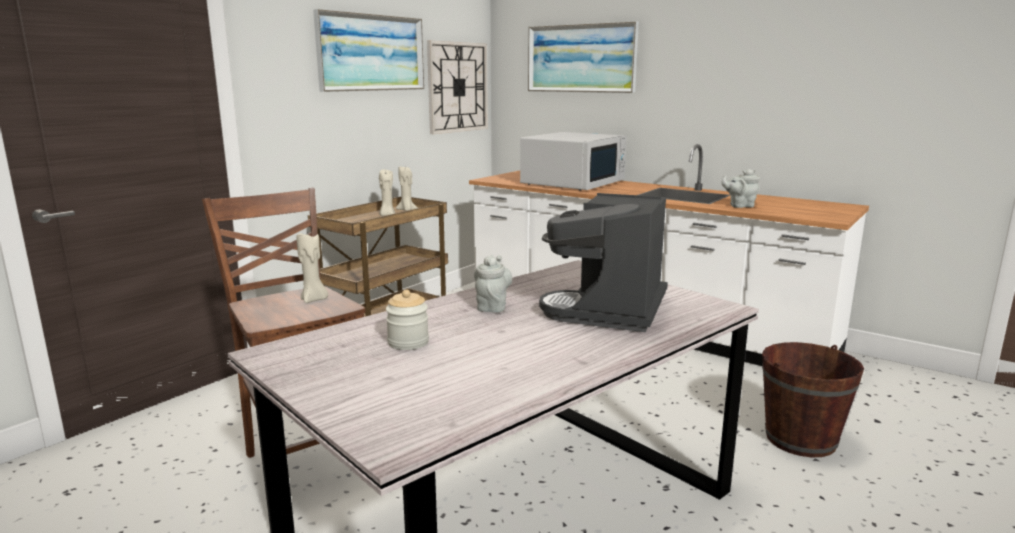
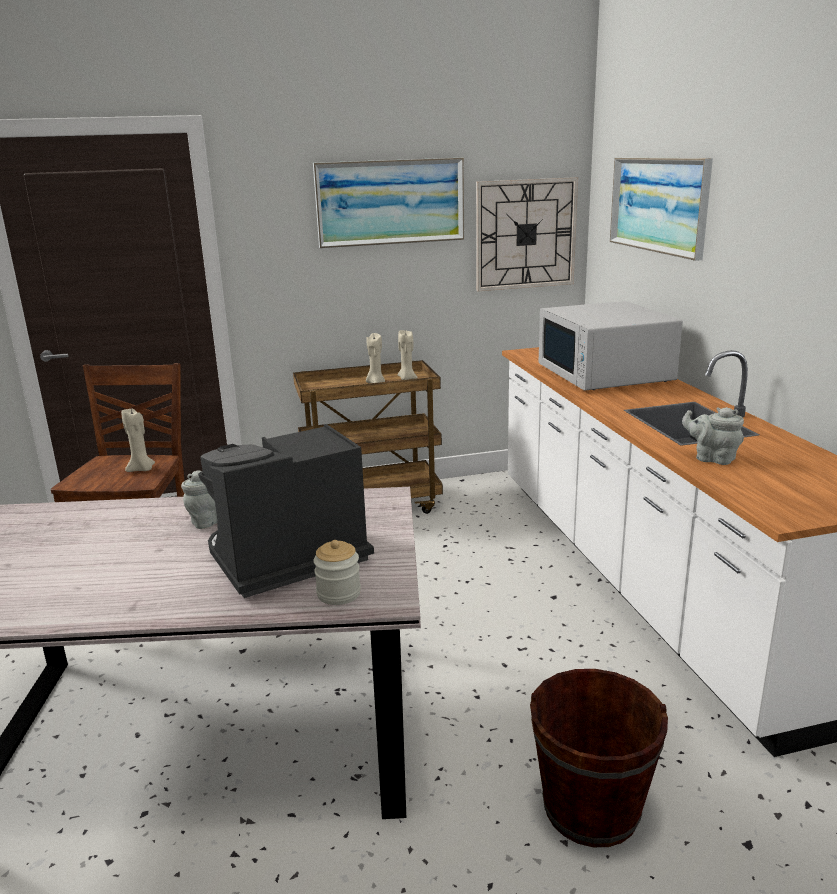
camera: 40 degrees right, 5 degrees up
(408, 342) = (84, 536): jar -> jar (338, 594)
(573, 183) = (604, 374): white microwave -> white microwave turned 90 degrees clockwise

